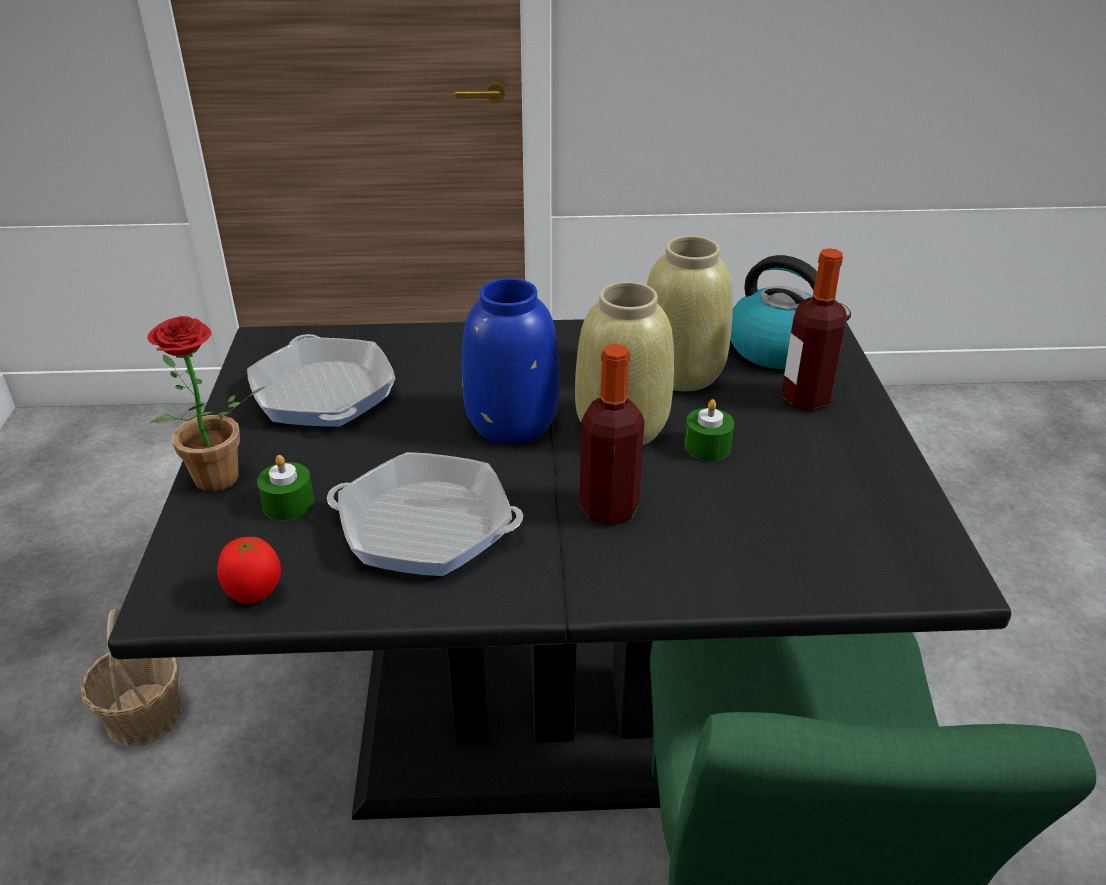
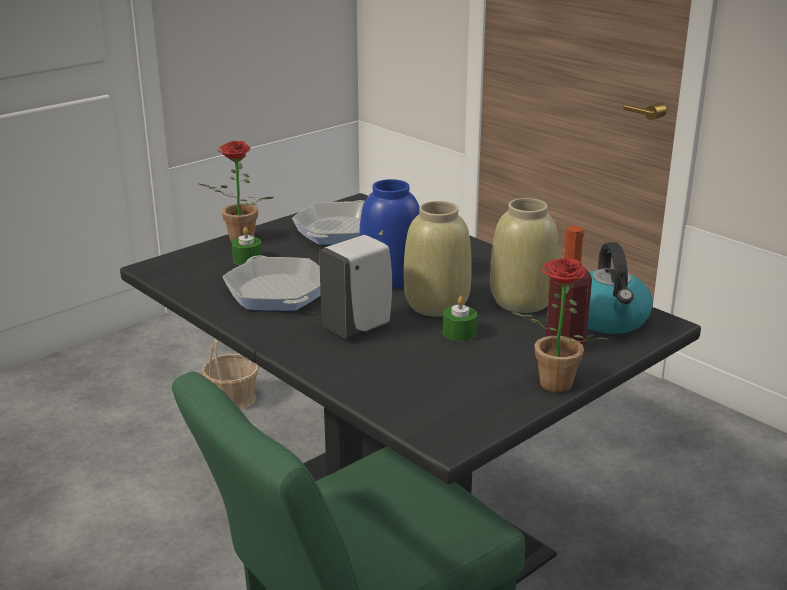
camera: 50 degrees right, 10 degrees down
(254, 595) = (180, 279): tomato -> none
(609, 508) = (358, 327): bottle -> white soap dispenser
(887, 452) = (550, 386): none -> potted plant

